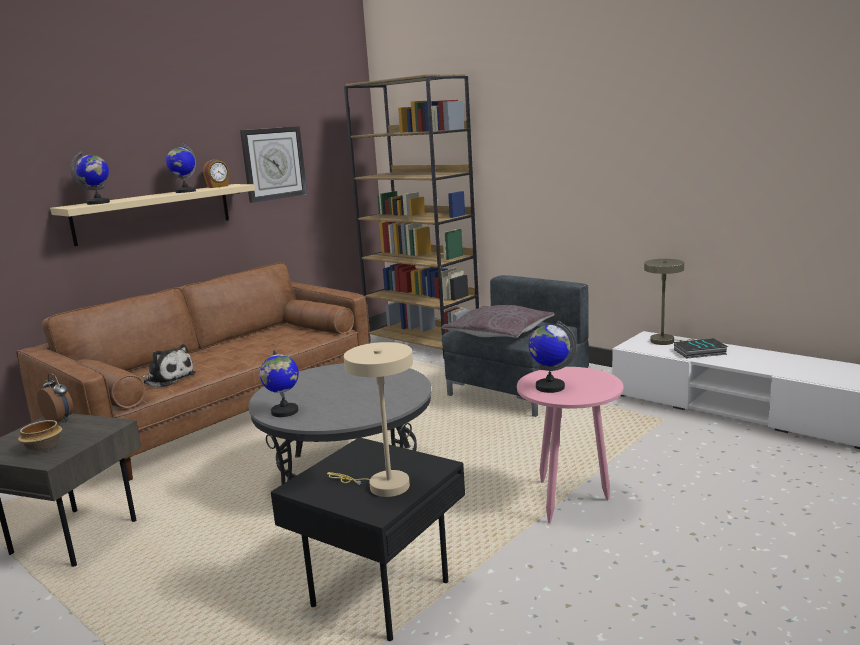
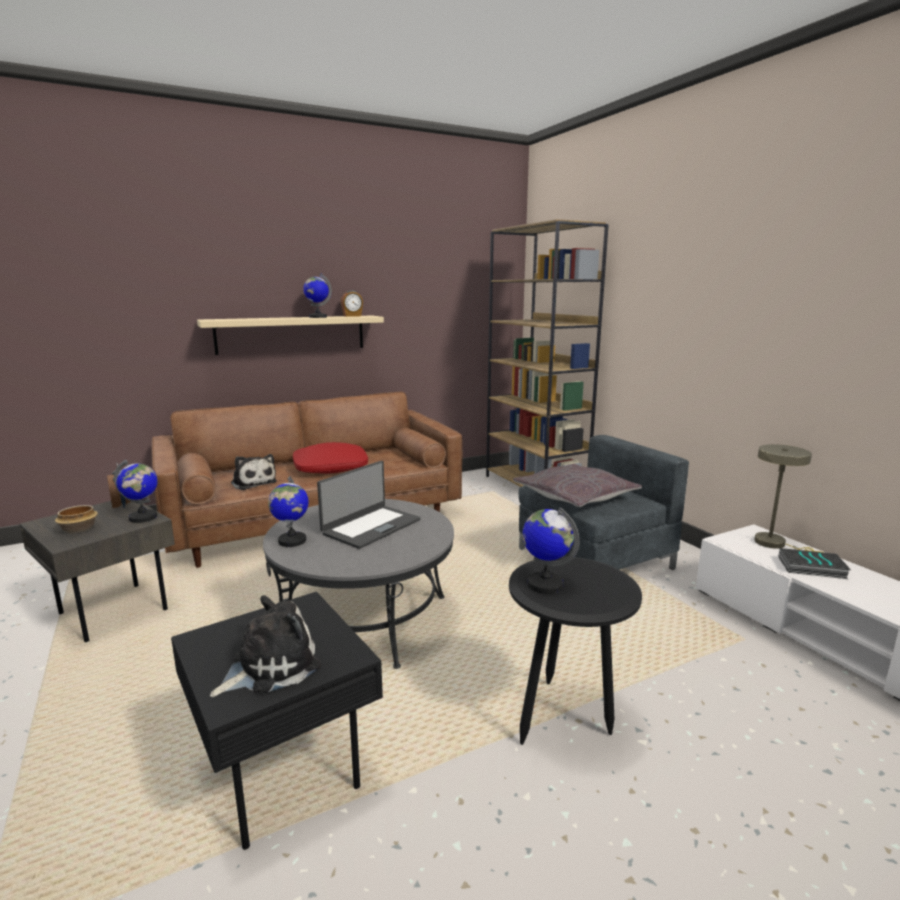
camera: 20 degrees right, 0 degrees up
(98, 203) = (234, 319): globe -> globe (143, 517)
(238, 351) = (331, 467): none -> red pillow
(273, 163) = (414, 300): wall clock -> none
(346, 387) = (370, 526): none -> laptop
(382, 486) = (270, 666): beige table lamp -> plush toy
(570, 501) = (565, 721): pink side table -> black side table

